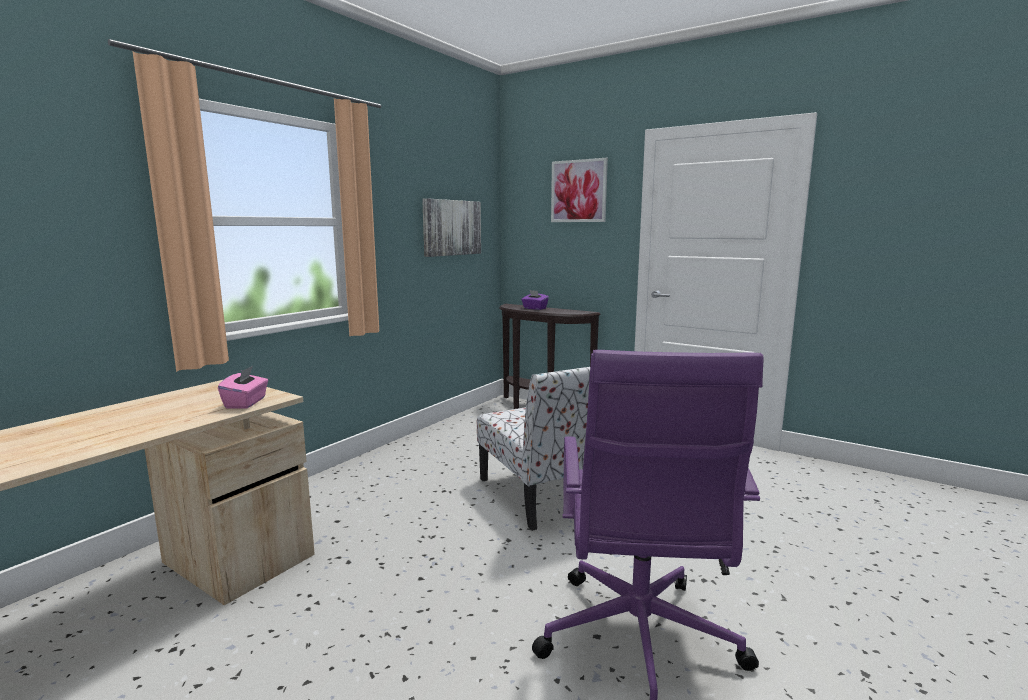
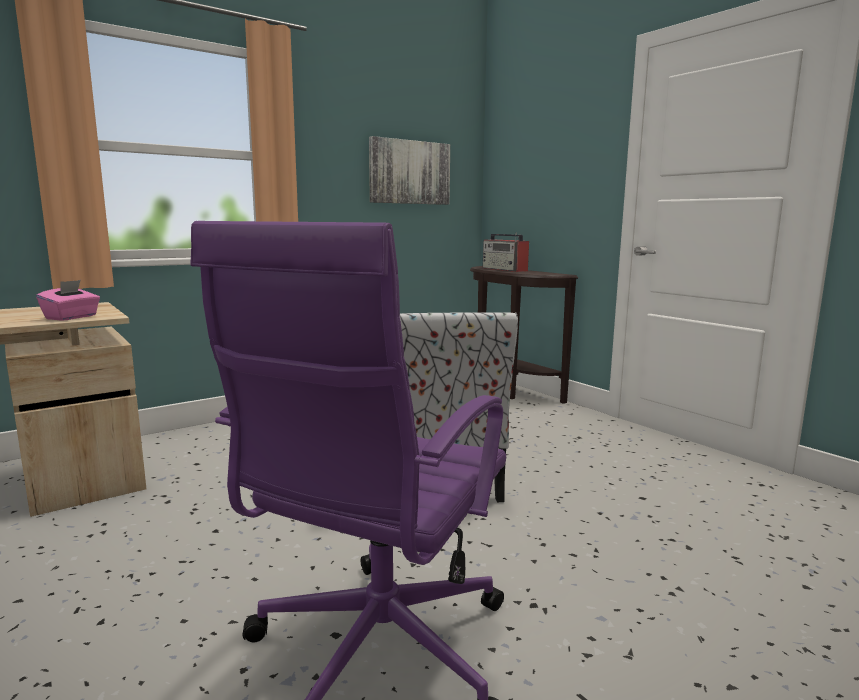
camera: 20 degrees right, 0 degrees up
(534, 308) = (505, 269): purple tissue box -> radio
(578, 191) = (561, 125): picture -> none

